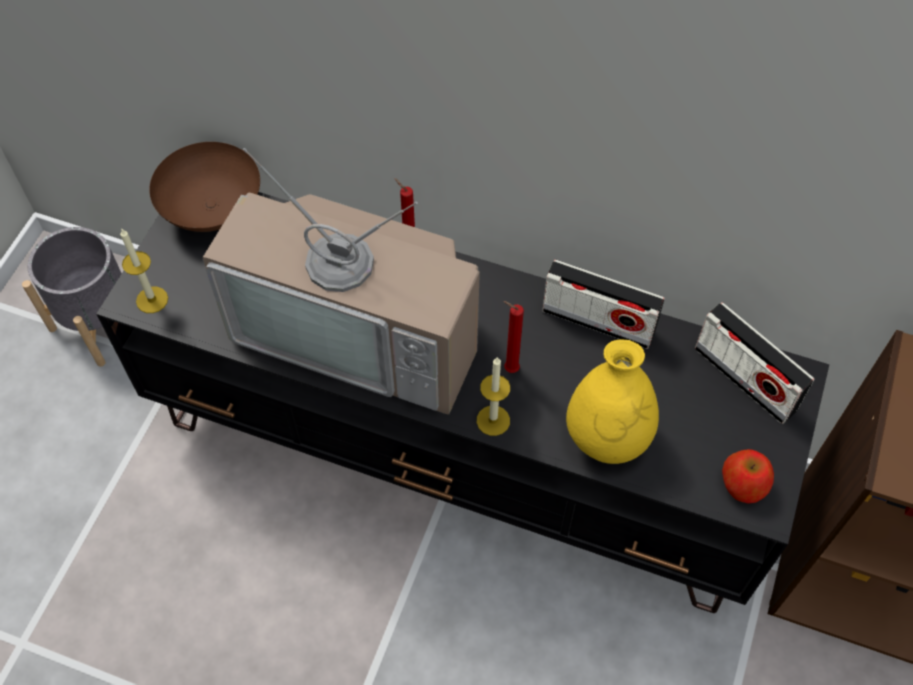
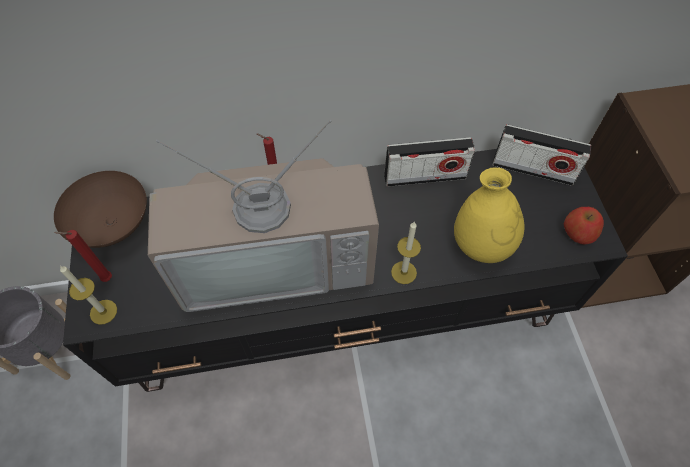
camera: 30 degrees left, 0 degrees up
(509, 369) = (391, 233): red candle -> red candle (105, 279)

